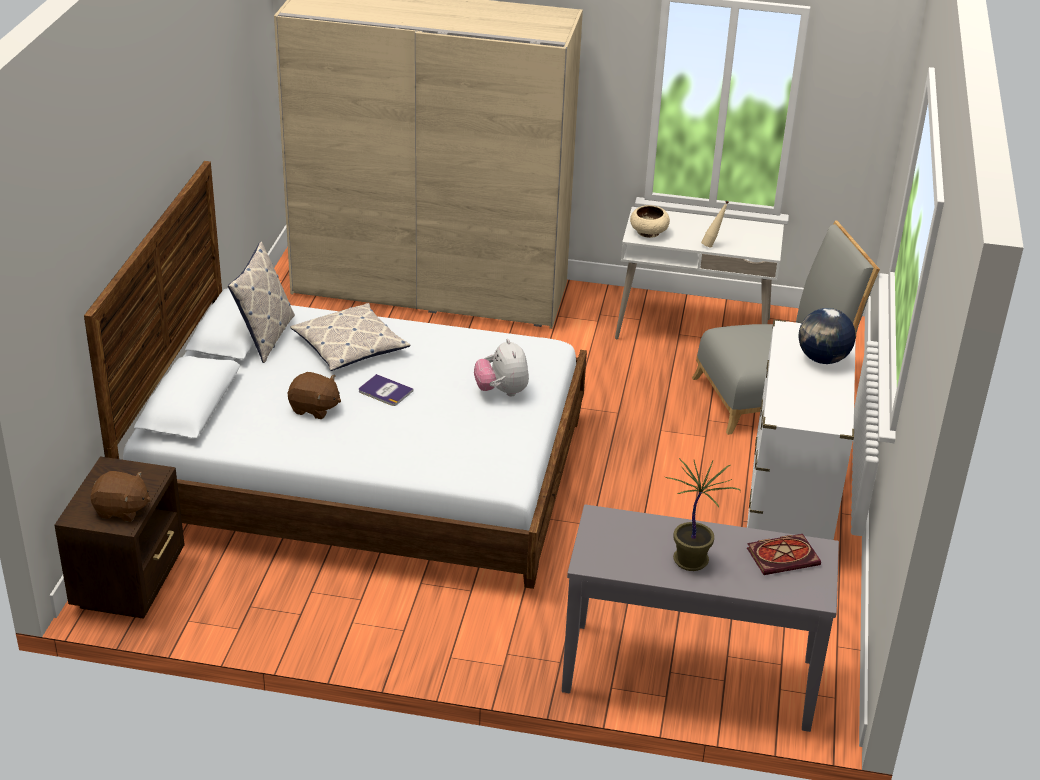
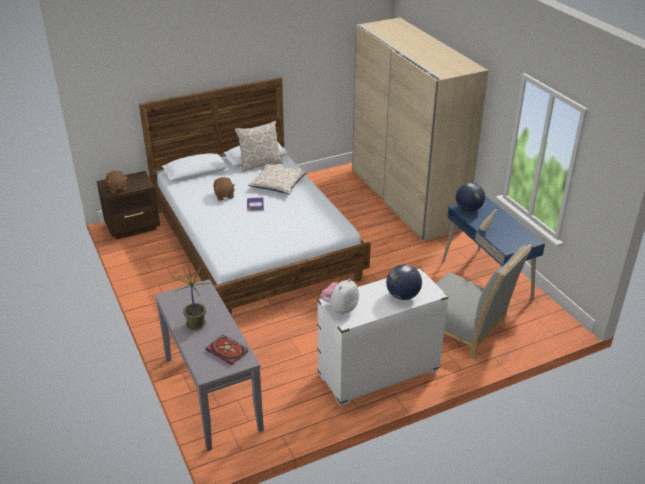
camera: 55 degrees right, 0 degrees up
(502, 391) = (291, 231): plush toy -> plush toy (340, 309)
(648, 232) = (468, 209): beige bowl -> globe
(693, 329) = (486, 280): white desk -> blue desk

